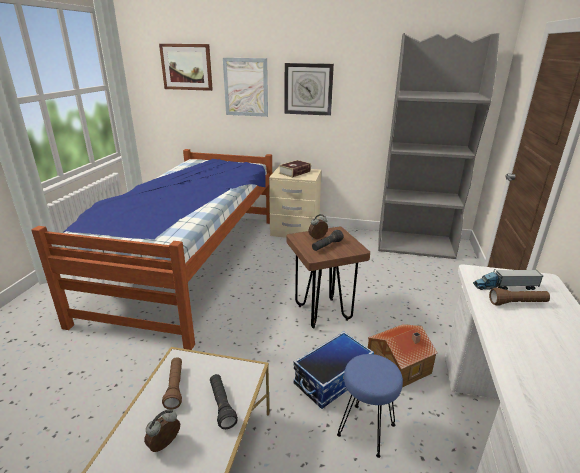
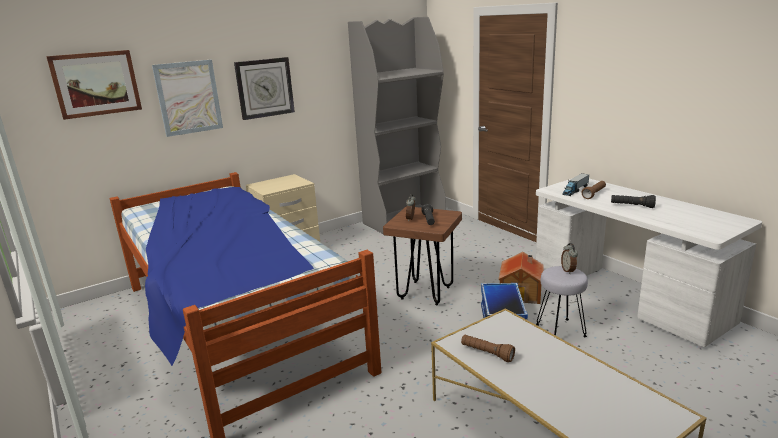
camera: 45 degrees left, 5 degrees down
(165, 445) = (545, 373): alarm clock -> alarm clock (568, 271)
(222, 405) = (530, 340): black flashlight -> black flashlight (632, 206)
(294, 172) = (277, 183): book -> none
(365, 429) = (560, 331): blue stool -> grey stool

